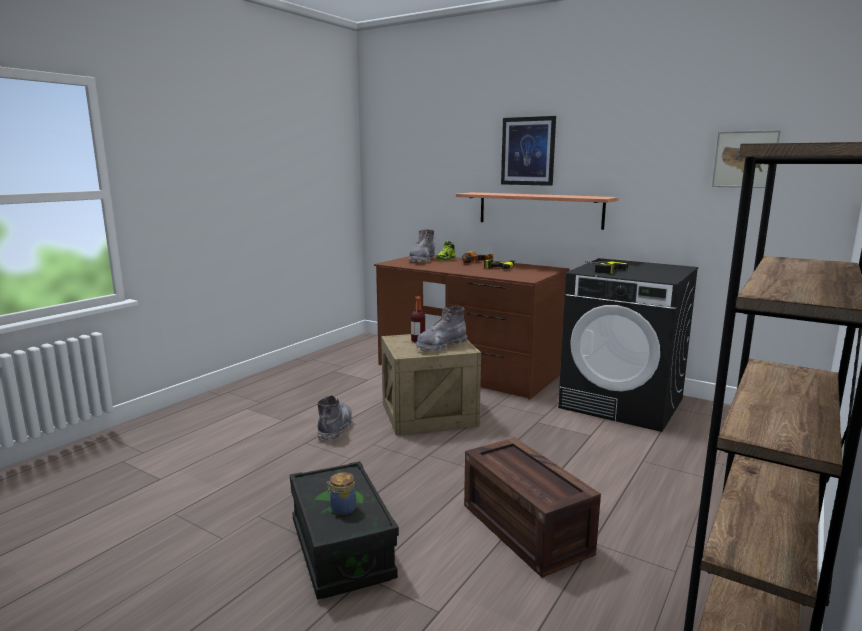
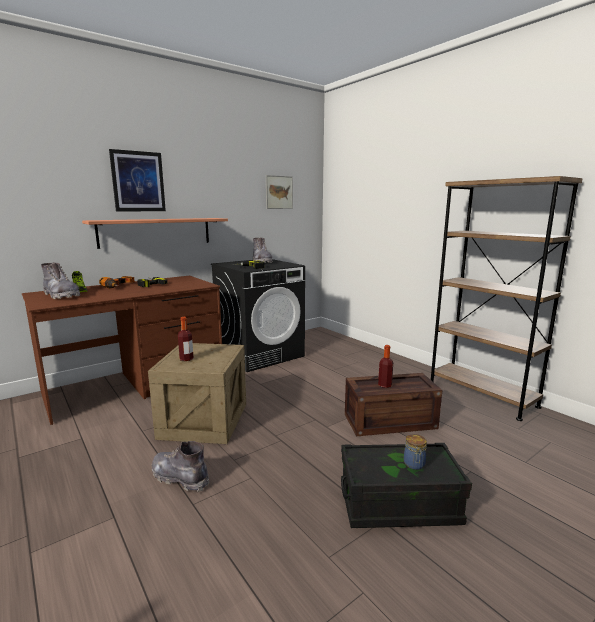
camera: 70 degrees left, 0 degrees up
(441, 346) = (213, 353): grey boot -> grey boot (262, 262)
(522, 468) = (385, 385): none -> bottle

